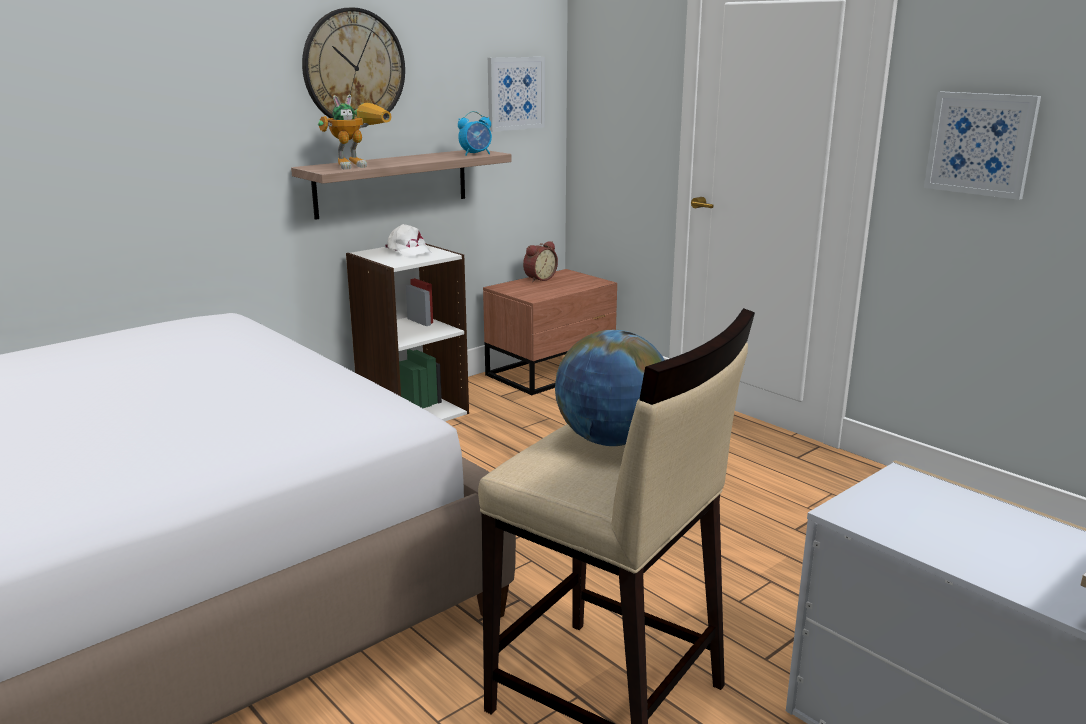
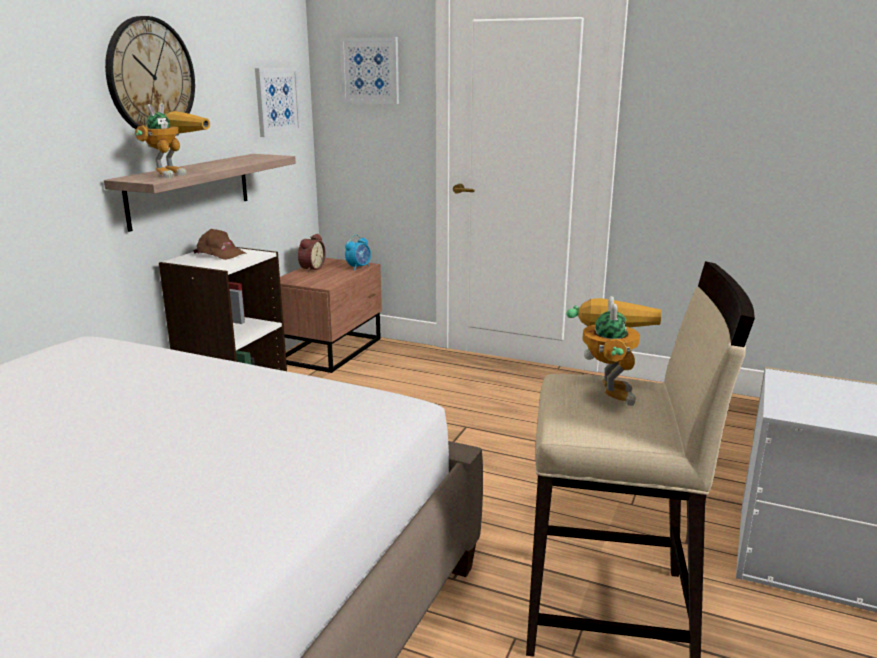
camera: 25 degrees left, 0 degrees up
(408, 251) = (220, 254): white cap -> brown cap
(476, 154) = (265, 158): alarm clock -> alarm clock (359, 267)
(611, 440) = (607, 389): globe -> toy robot
(980, 144) = (701, 127): picture -> picture (370, 70)

